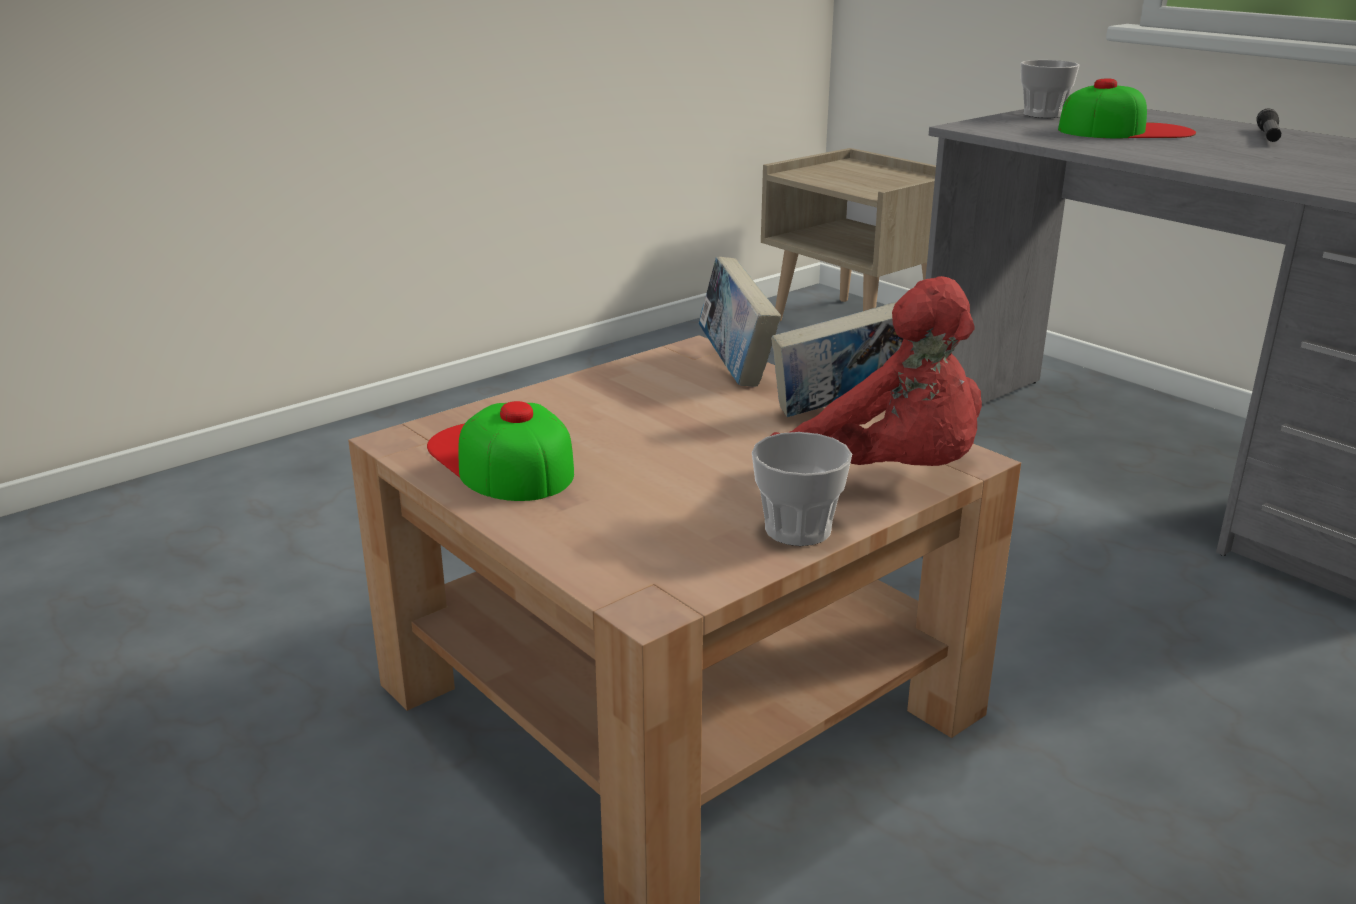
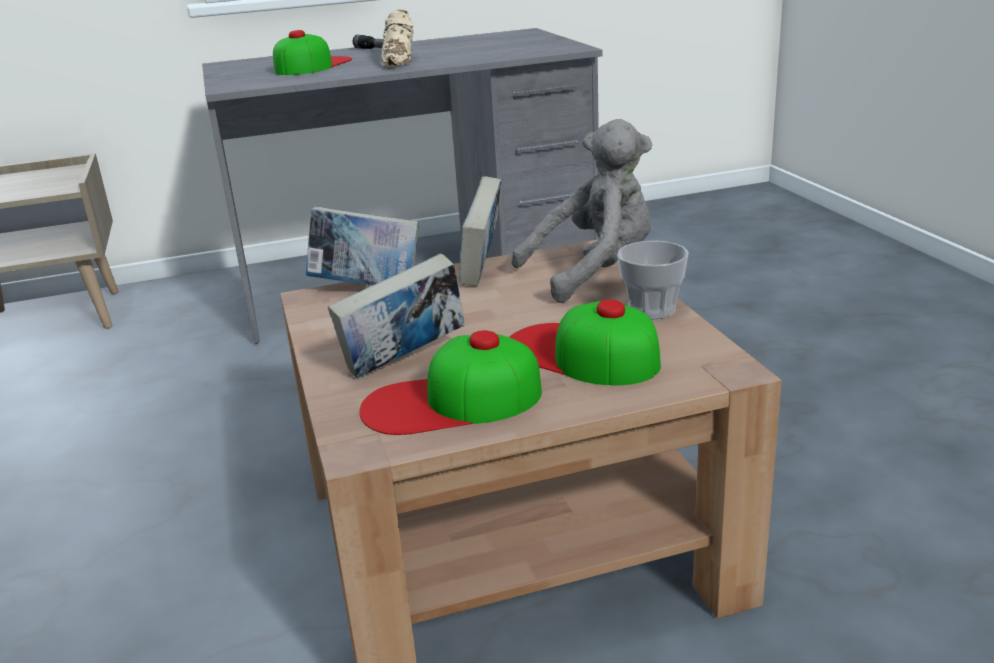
camera: 65 degrees left, 0 degrees up
(572, 422) = (404, 362): none -> book
(641, 505) = (580, 354): none -> cap
(890, 475) = (594, 272): red plush toy -> grey plush toy
(1043, 114) = (232, 72): cup -> none
(1213, 154) = (400, 61): none -> beige shoe

